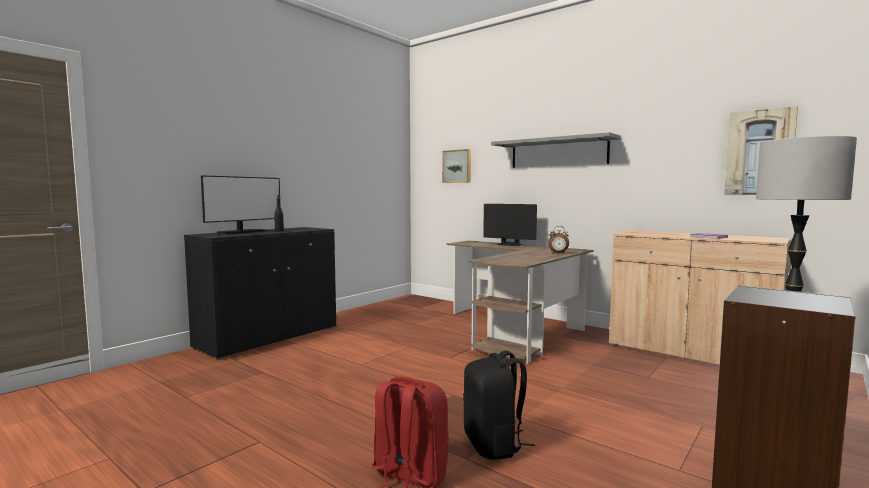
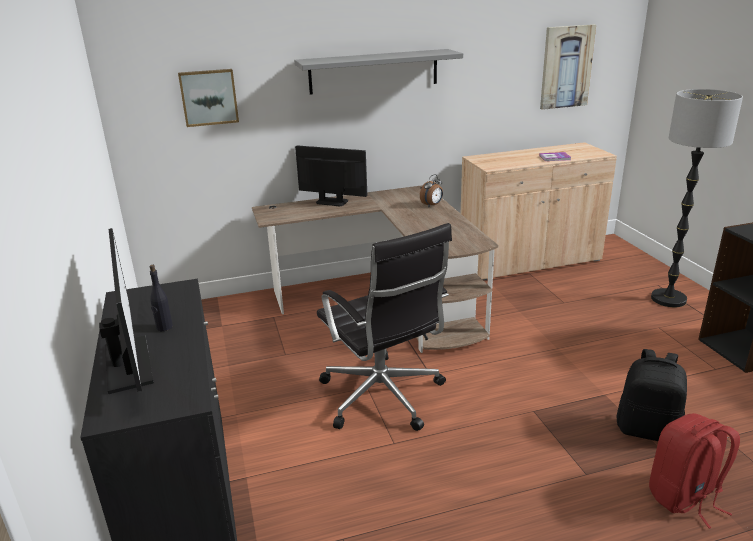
camera: 55 degrees left, 20 degrees up
(404, 352) = (383, 397): none -> black office chair
(509, 244) = (332, 202): monitor -> monitor turned 135 degrees counterclockwise

